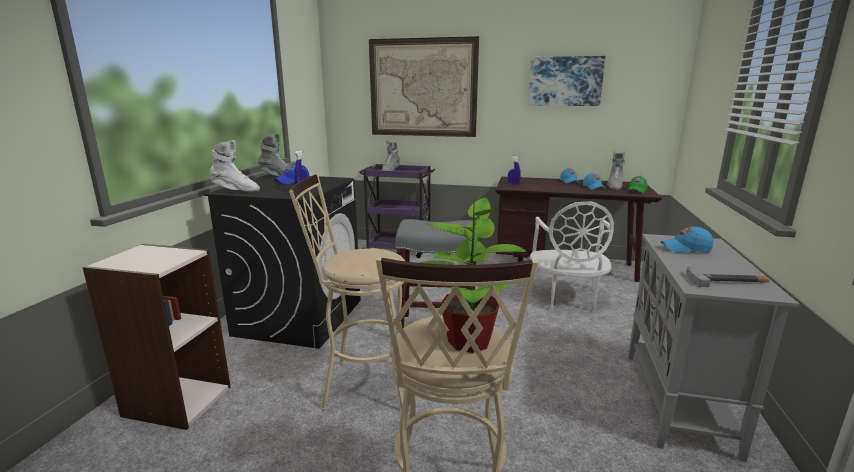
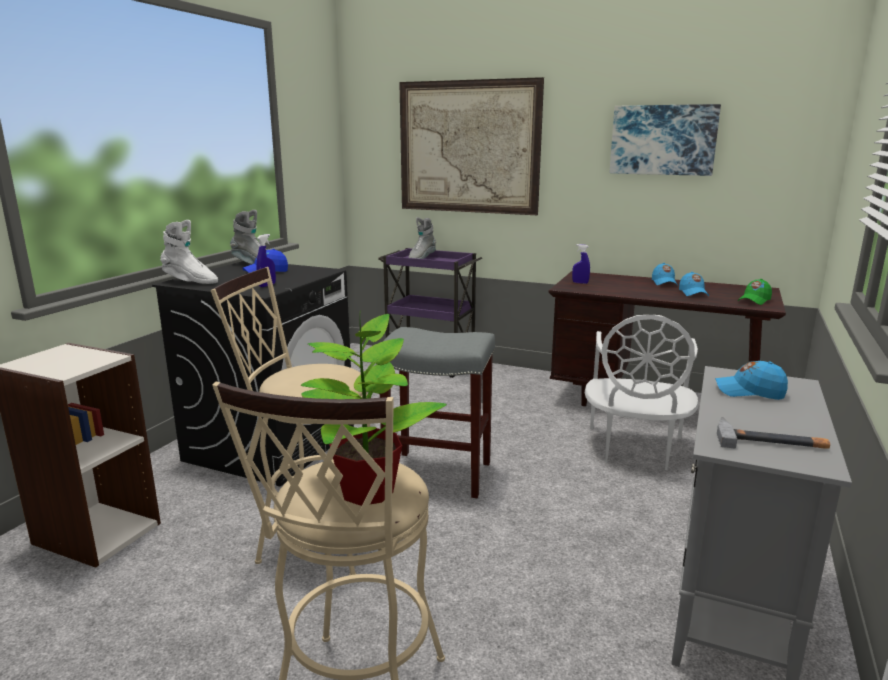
camera: 10 degrees right, 0 degrees up
(614, 186) = (725, 293): grey boot -> none

